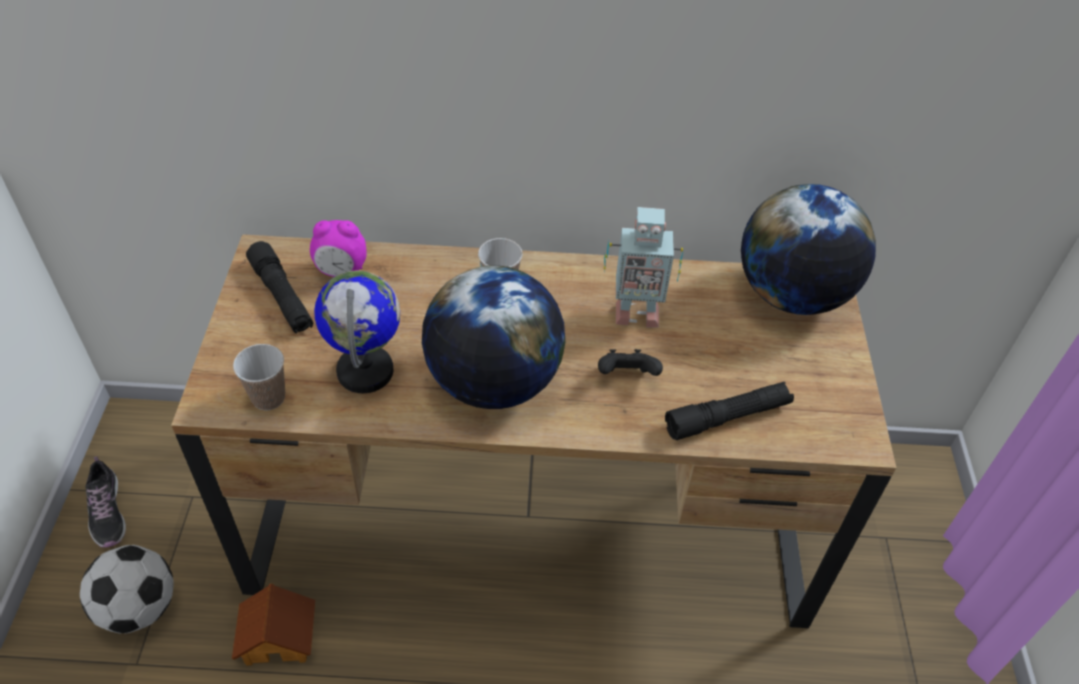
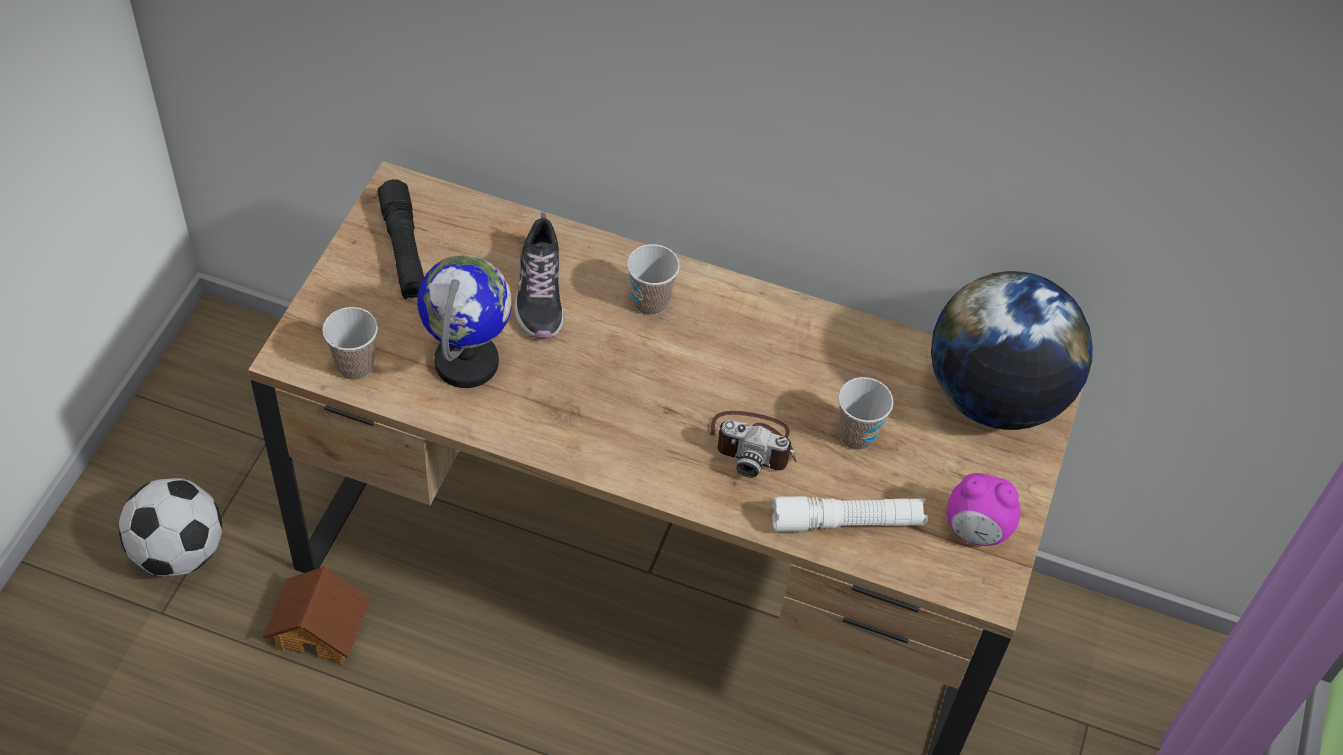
camera: 15 degrees right, 5 degrees up
(107, 512) = (170, 433): shoe -> shoe (540, 293)
(341, 270) = (479, 234): alarm clock -> alarm clock (976, 530)
(493, 382) = (601, 412): globe -> none
(627, 376) = (753, 444): black game controller -> camera
(635, 312) = (795, 370): toy robot -> none
(703, 349) = (857, 435): none -> cup
(727, 417) = (847, 522): black flashlight -> white flashlight

